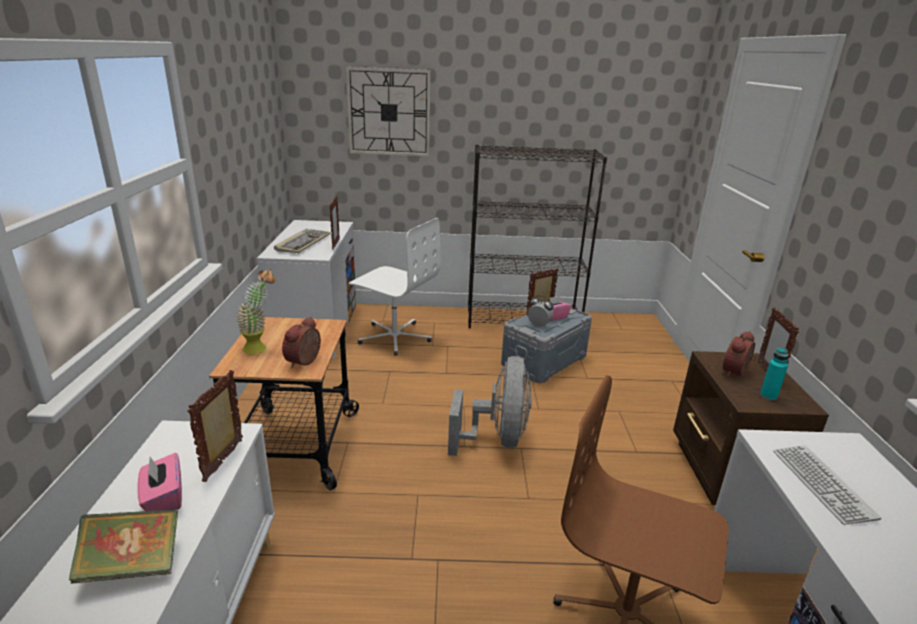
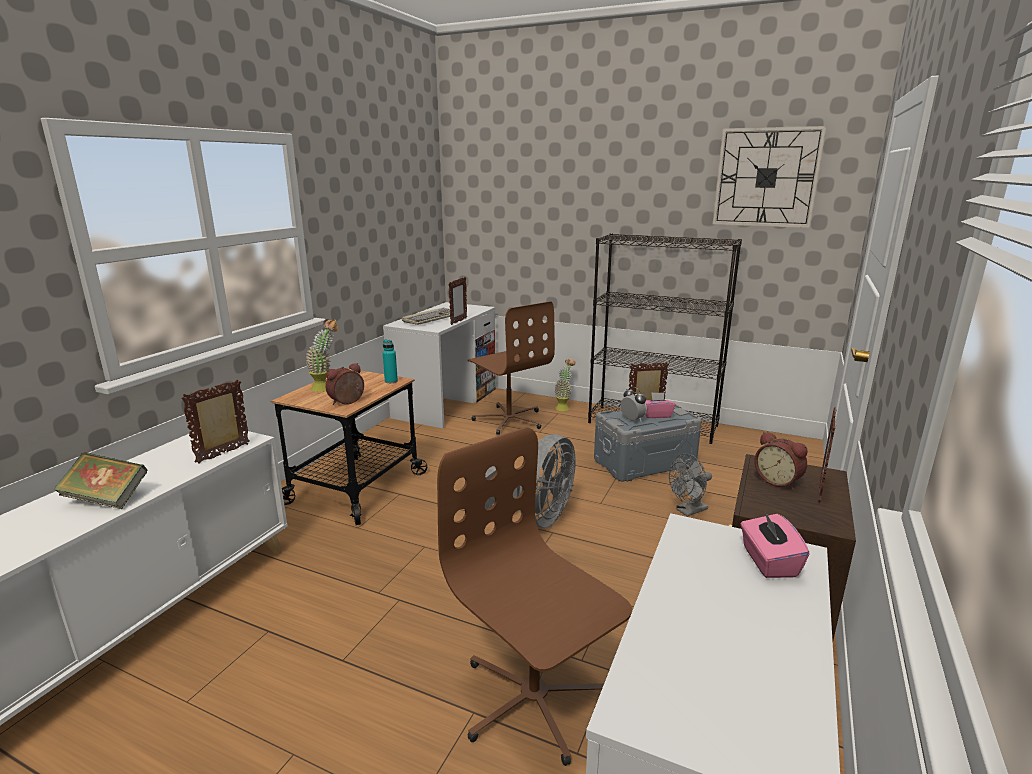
camera: 25 degrees right, 5 degrees down
(164, 498) = (164, 467): pink tissue box -> pink tissue box (768, 562)
(389, 112) = (531, 202): wall clock -> wall clock (766, 177)
(394, 337) = (509, 420): white office chair -> brown office chair
(435, 315) = (564, 407): none -> potted plant
(609, 400) = (688, 511): none -> grey fan
(737, 372) = (778, 481): alarm clock -> alarm clock turned 105 degrees counterclockwise
(768, 396) = (792, 508): turquoise bottle -> turquoise bottle (391, 381)
(822, 484) = (704, 576): keyboard -> none

